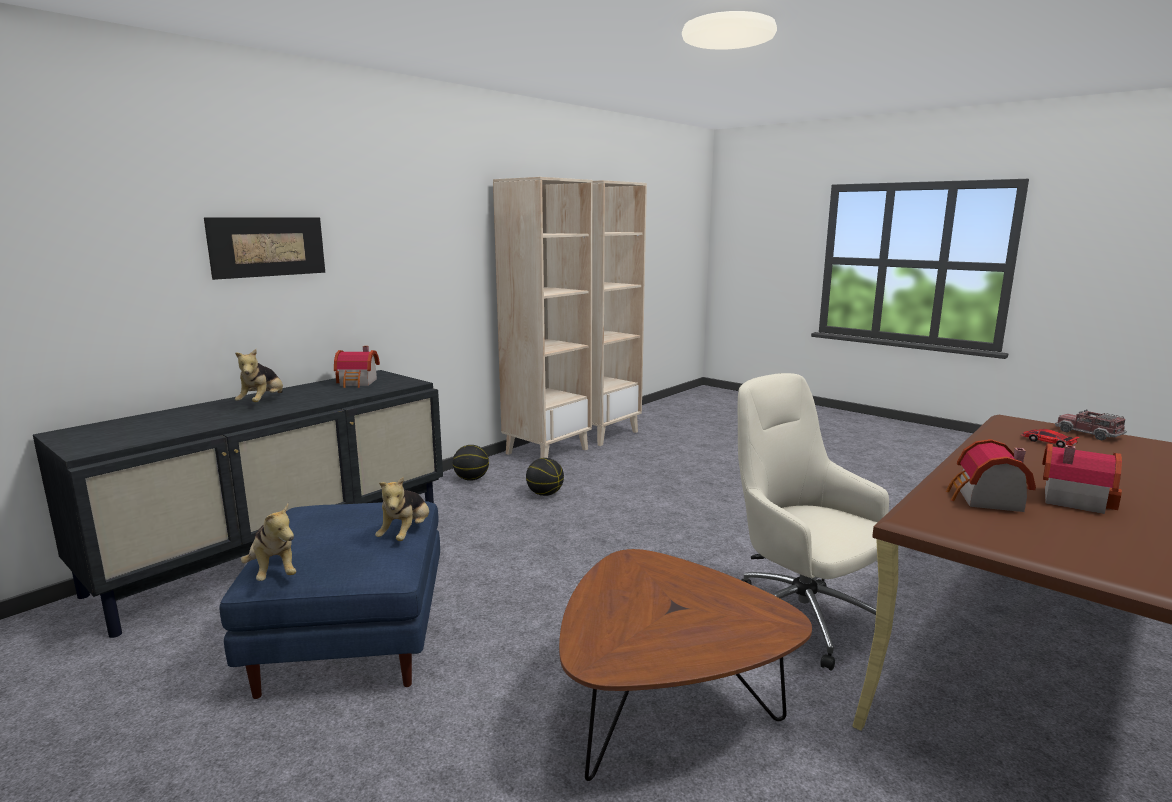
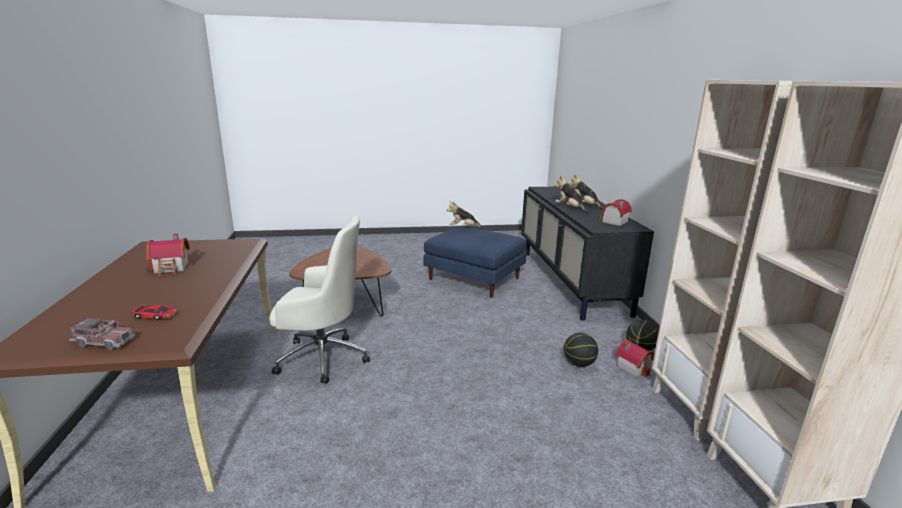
camera: 130 degrees right, 5 degrees up
(268, 246) = (632, 127): picture -> none
(406, 534) = (463, 244): plush toy -> plush toy (570, 208)
(985, 500) = (218, 255): toy house -> toy house (633, 367)

